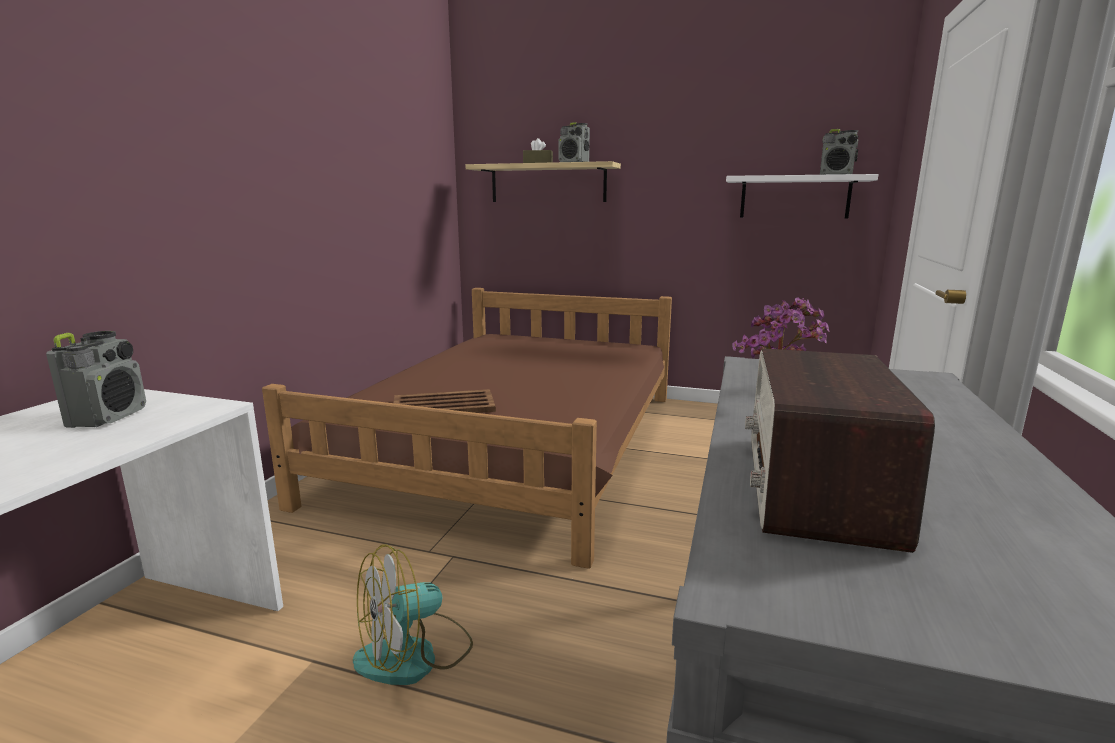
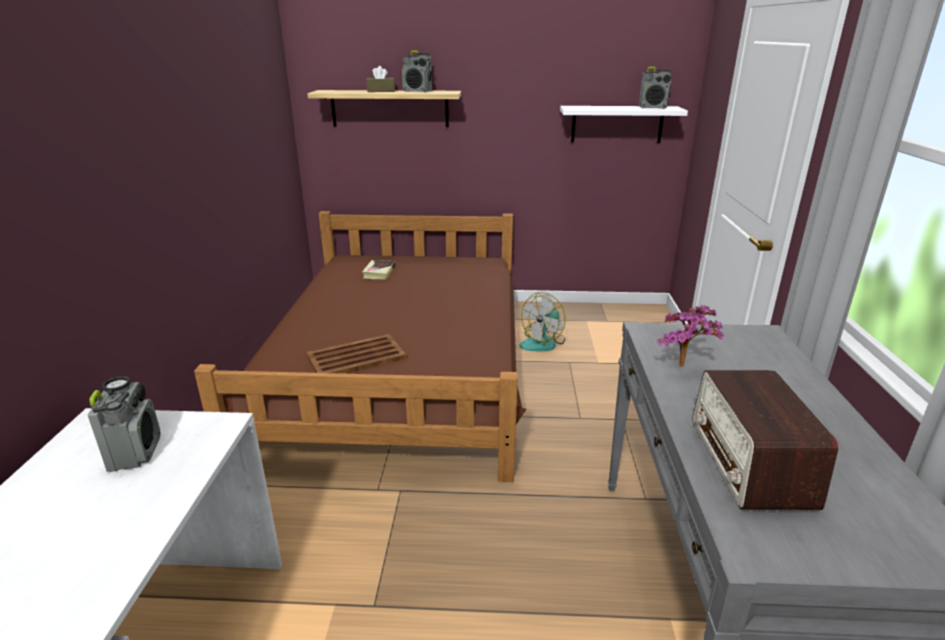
camera: 15 degrees left, 10 degrees up
(414, 655) = (413, 582): fan -> fan (543, 342)
(516, 346) = (379, 272): none -> book

